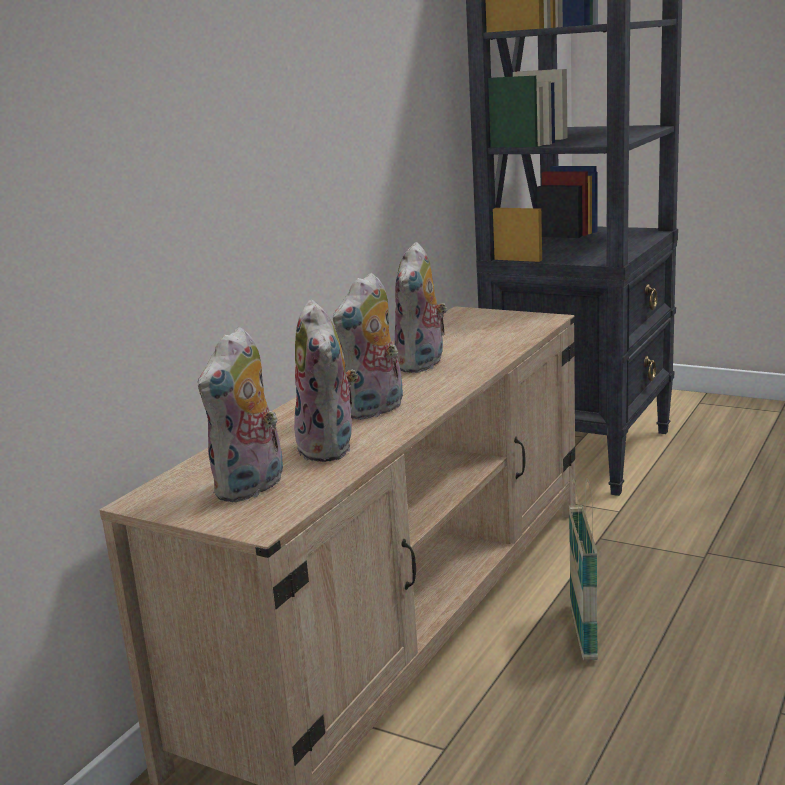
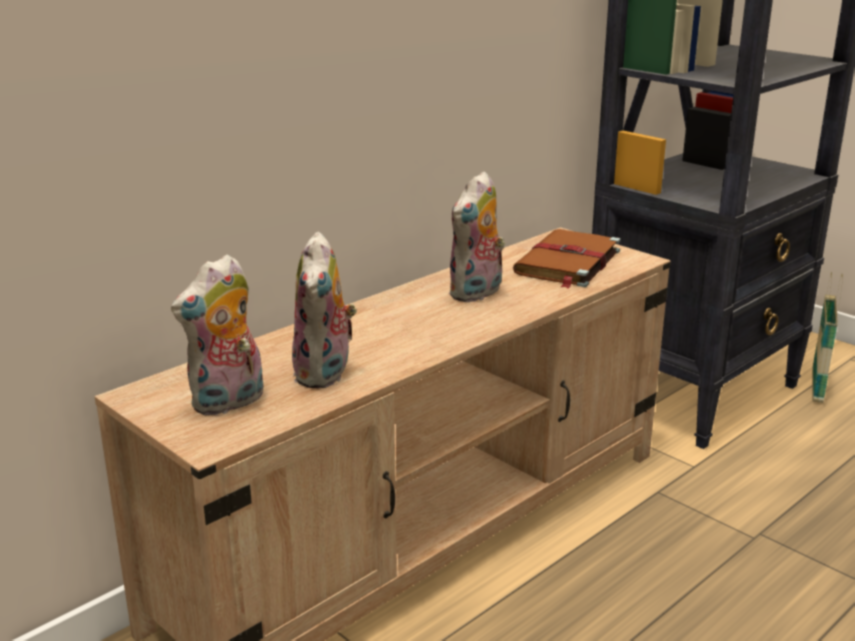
camera: 15 degrees right, 5 degrees up
(375, 410) = (395, 339): plush toy -> none
(485, 330) = (567, 263): none -> brown book
(583, 633) = (584, 590): basket -> basket (817, 387)

